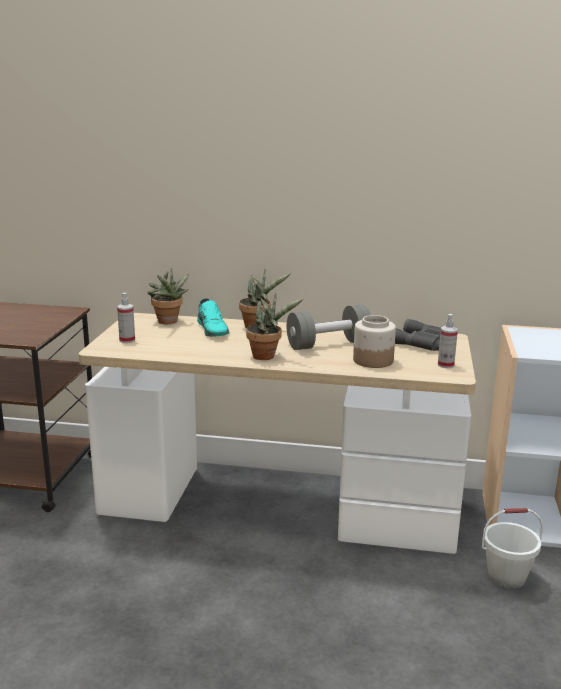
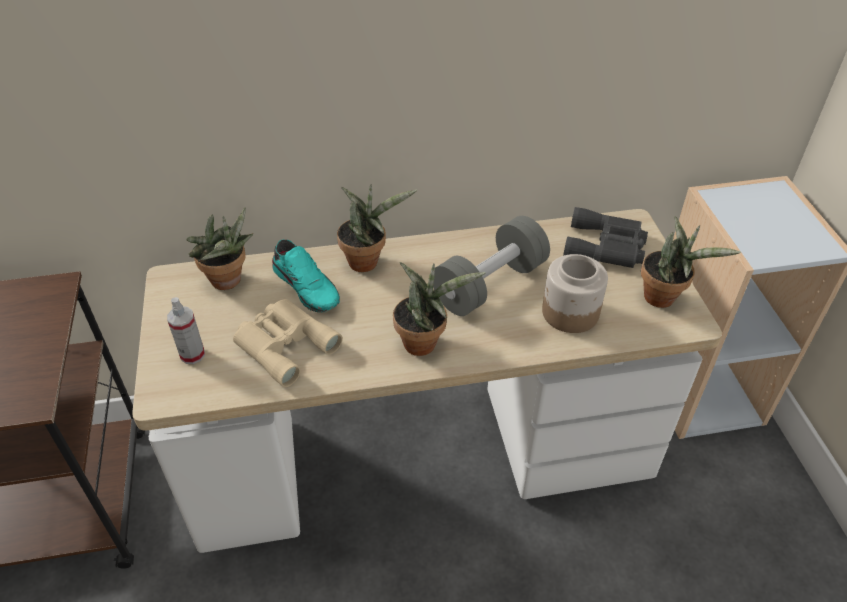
camera: 20 degrees left, 25 degrees up
(182, 345) = (284, 344): none -> beige binoculars
(445, 365) = (664, 297): spray bottle -> potted plant
(506, 577) = (720, 495): white bucket -> none

